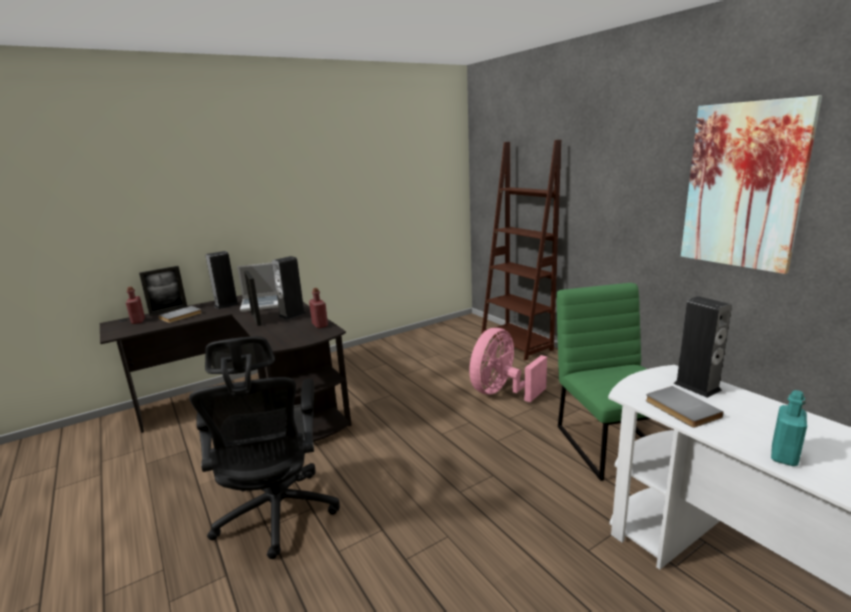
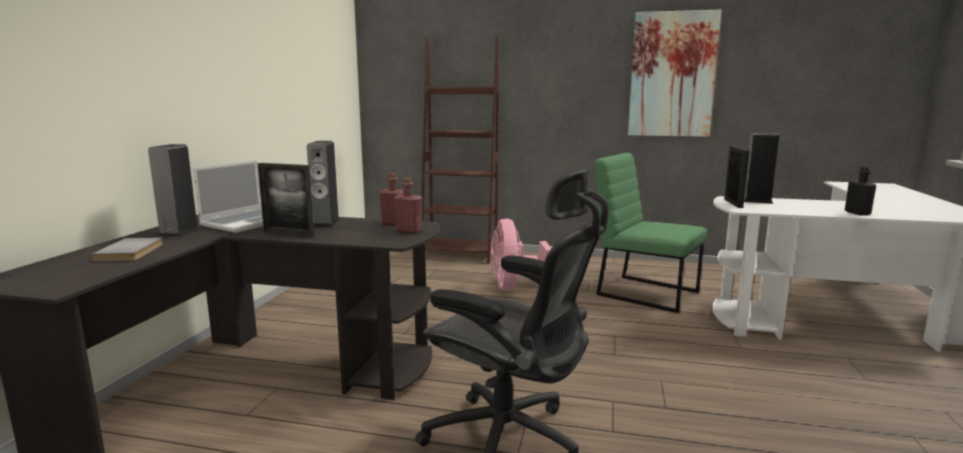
camera: 45 degrees left, 5 degrees down
(138, 321) = (50, 270): red bottle -> red bottle (408, 231)
(168, 311) = (79, 253): picture frame -> picture frame (733, 203)
(680, 409) = (778, 209): grey book -> none
(784, 456) = (857, 213): turquoise bottle -> black bottle

